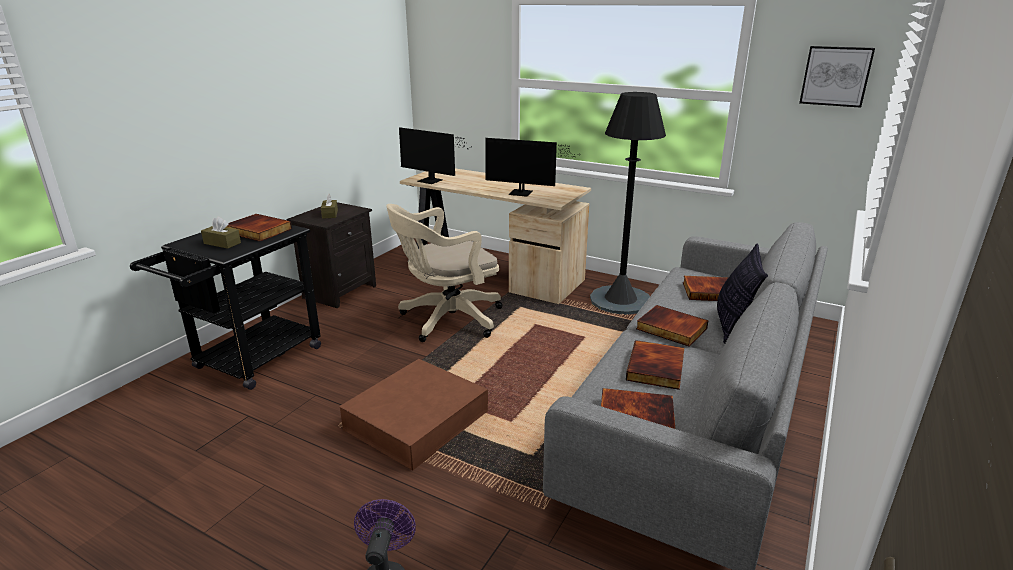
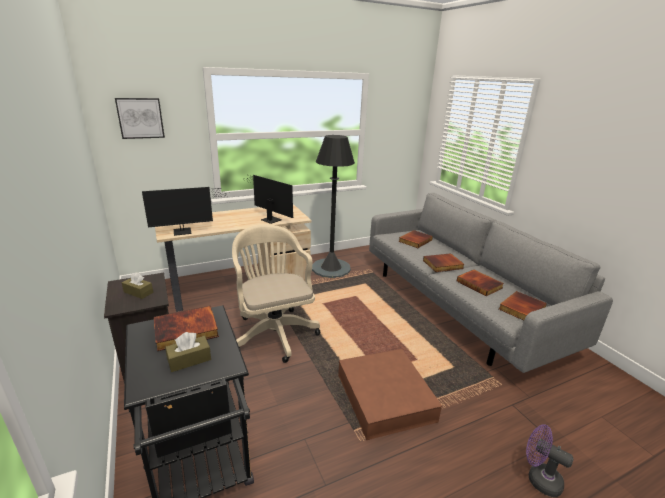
camera: 55 degrees left, 0 degrees up
(447, 320) = (274, 331): beige office chair -> beige office chair turned 150 degrees clockwise
(524, 193) = (270, 219): monitor -> monitor turned 105 degrees counterclockwise
(733, 326) = (451, 252): pillow -> none
(836, 76) = (404, 117): picture -> picture (140, 118)

